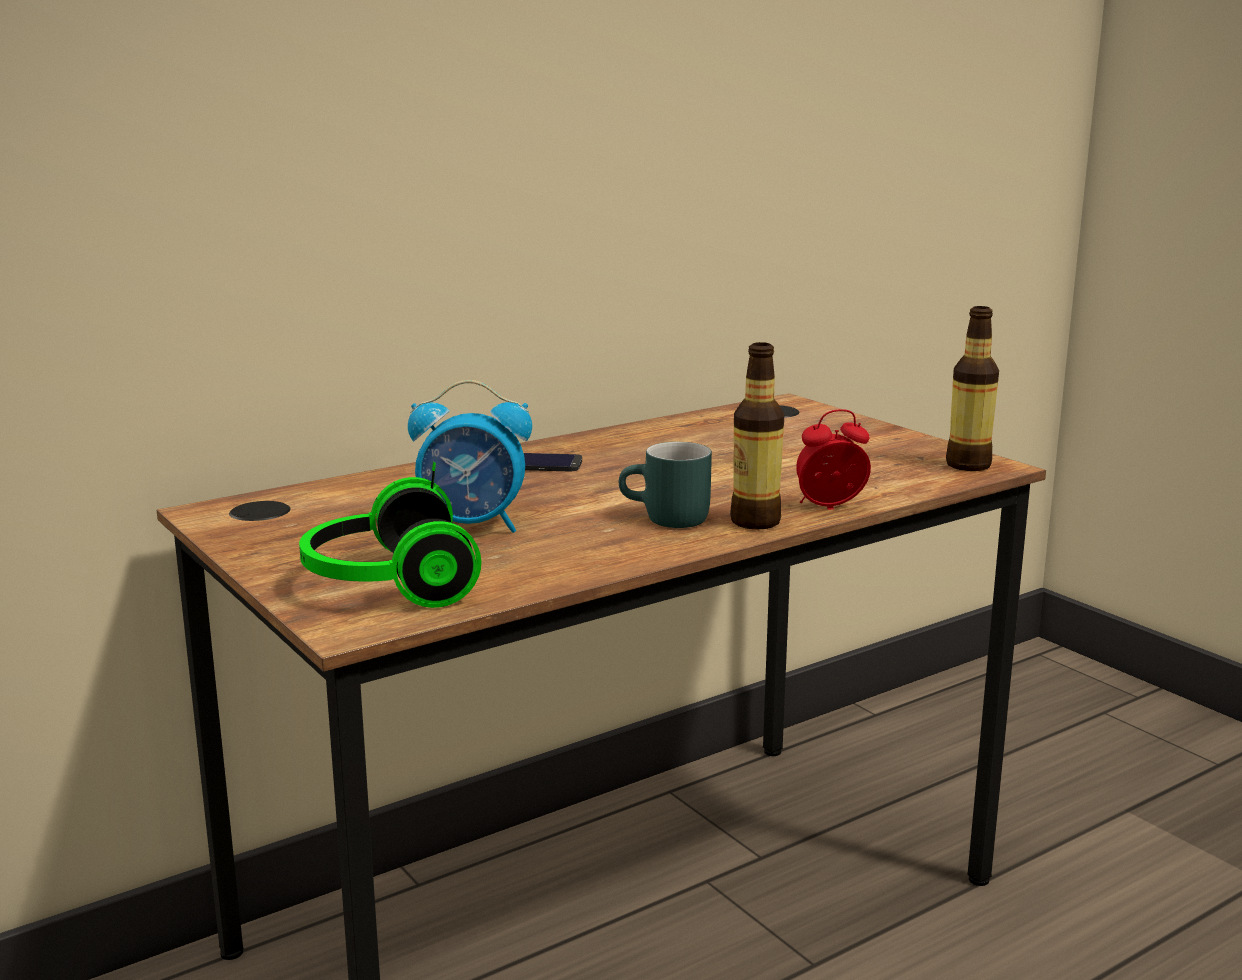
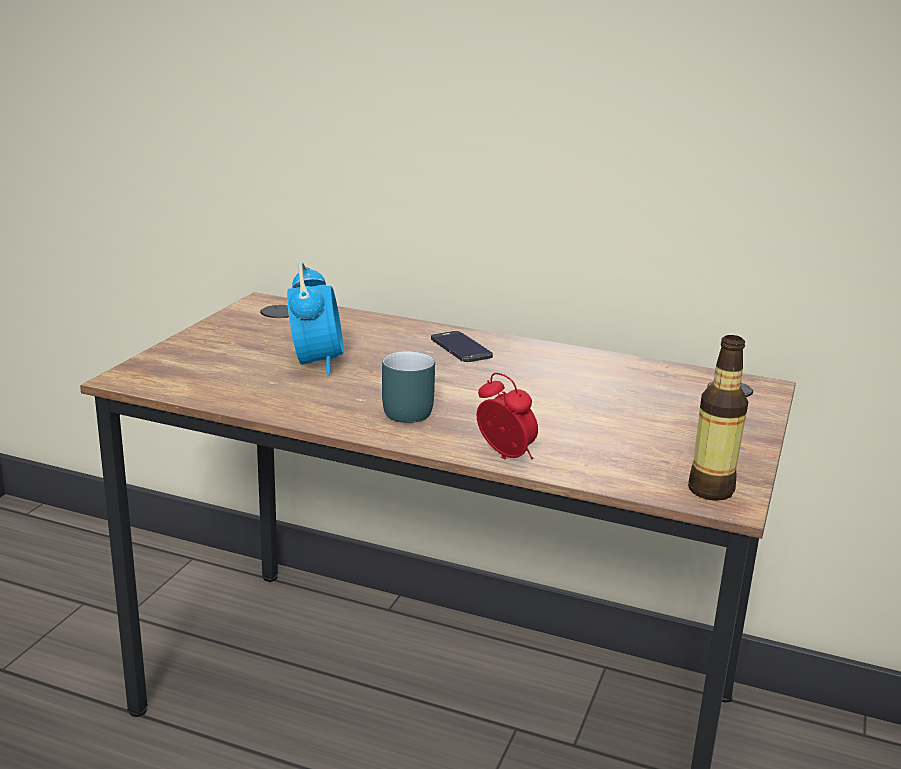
camera: 55 degrees right, 5 degrees up
(386, 583) = (197, 369): headphones -> none
(472, 526) = (316, 363): alarm clock -> alarm clock turned 150 degrees counterclockwise
(755, 522) = (436, 439): bottle -> none

